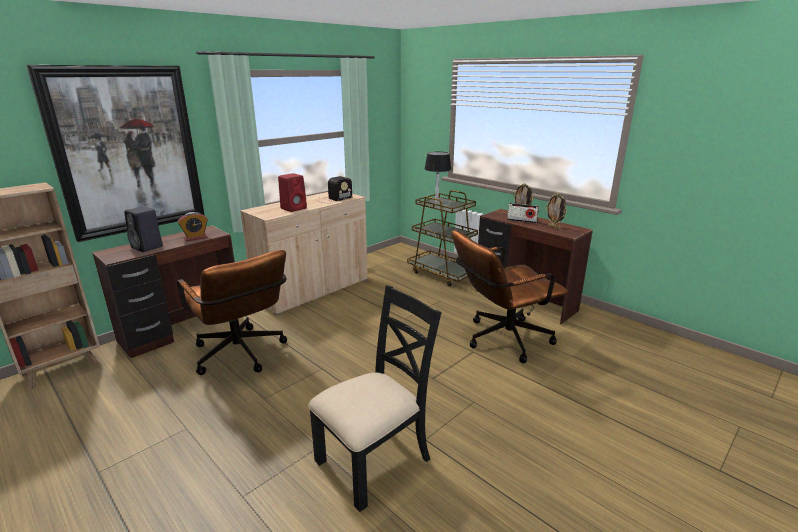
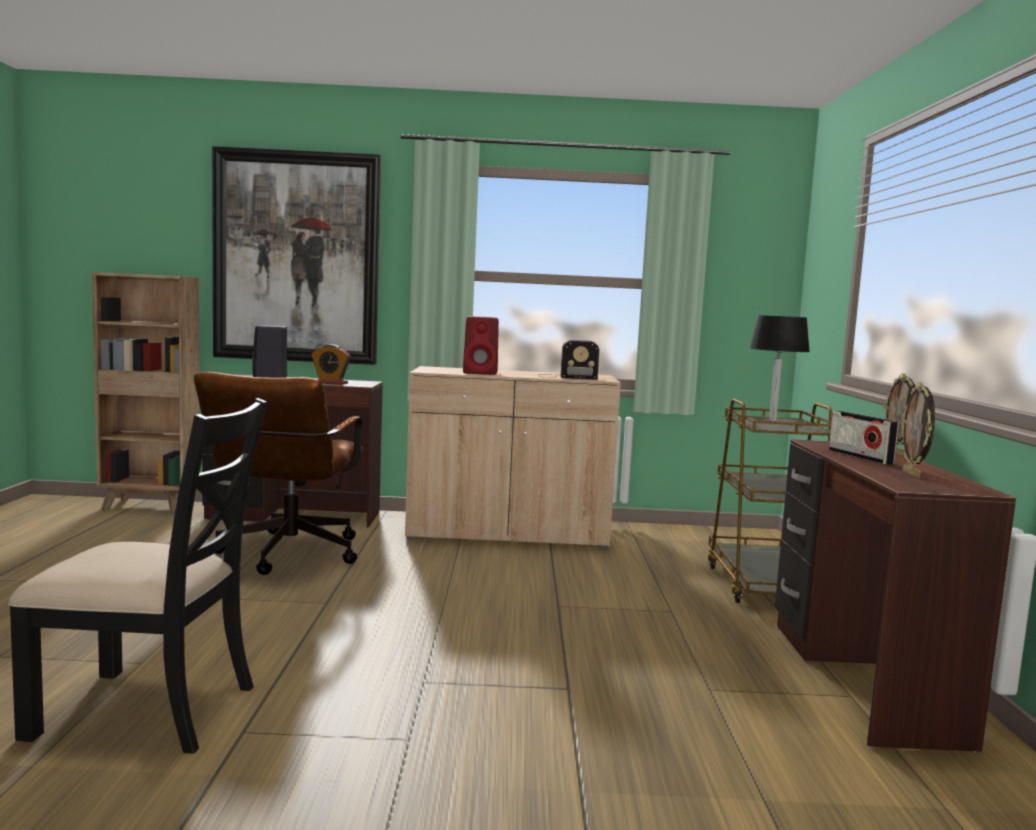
camera: 45 degrees right, 15 degrees down
(501, 340) = (660, 701): brown office chair -> none

